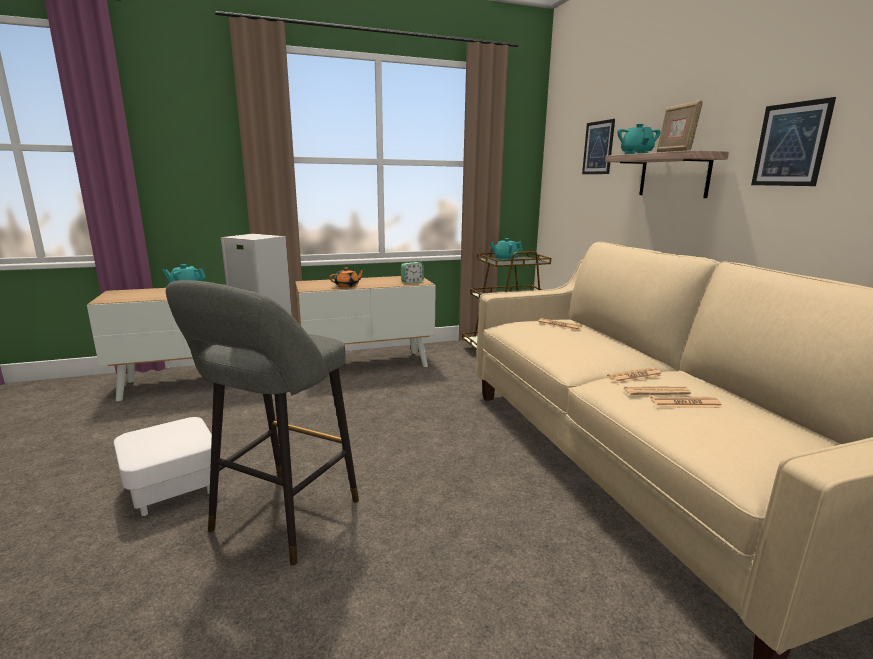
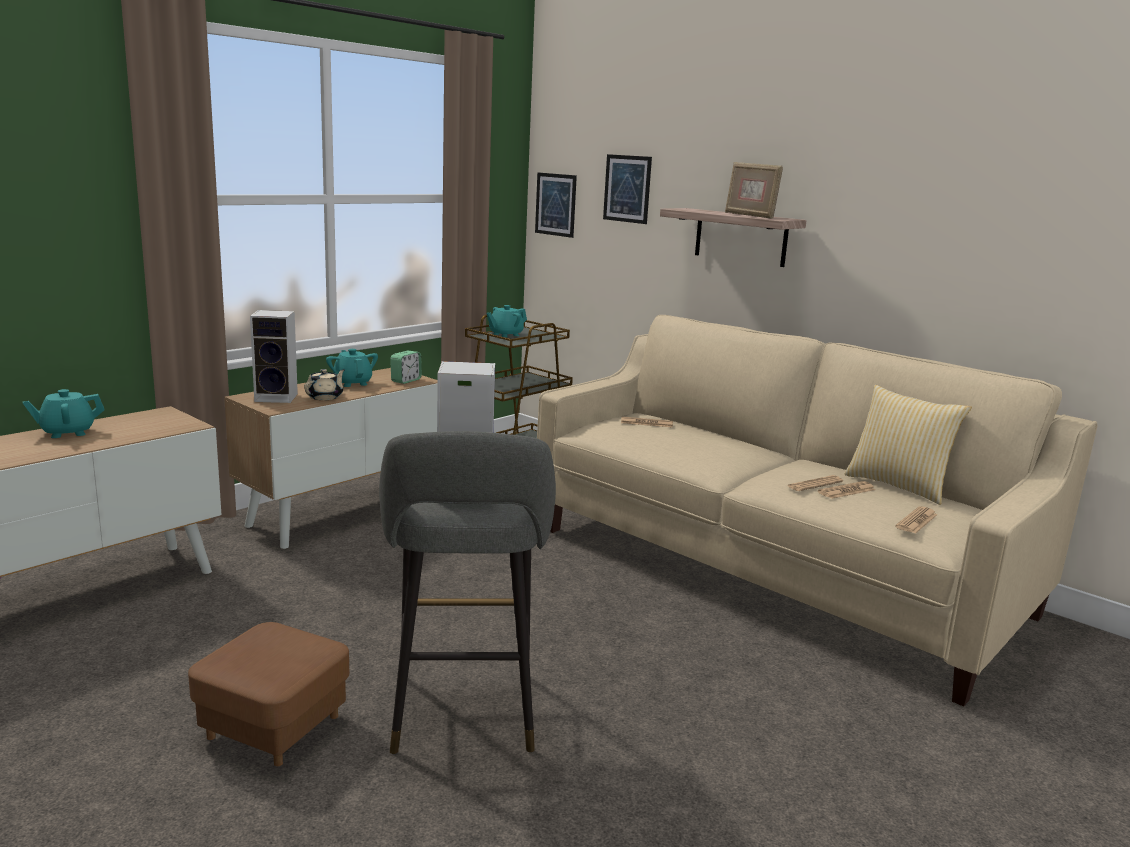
camera: 30 degrees left, 0 degrees up
(172, 488) = (274, 727): white ottoman -> brown ottoman
(321, 284) = (278, 397): none -> speaker
(347, 286) = (325, 397): orange teapot -> beige teapot
(635, 376) = (781, 472): newspaper -> newspaper (916, 521)
(636, 154) = (697, 210): turquoise teapot -> turquoise teapot (352, 383)
(759, 408) = (898, 485): none -> pillow
(790, 144) = (871, 223): picture -> picture (555, 204)

